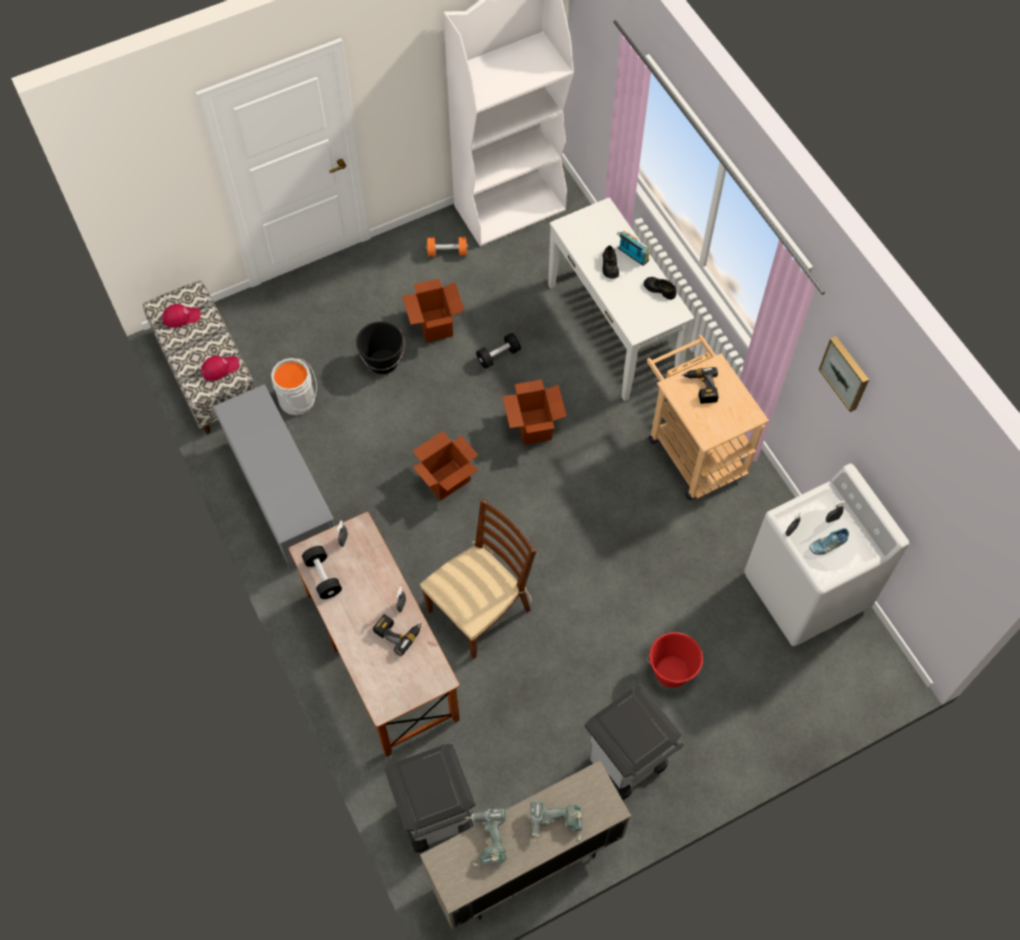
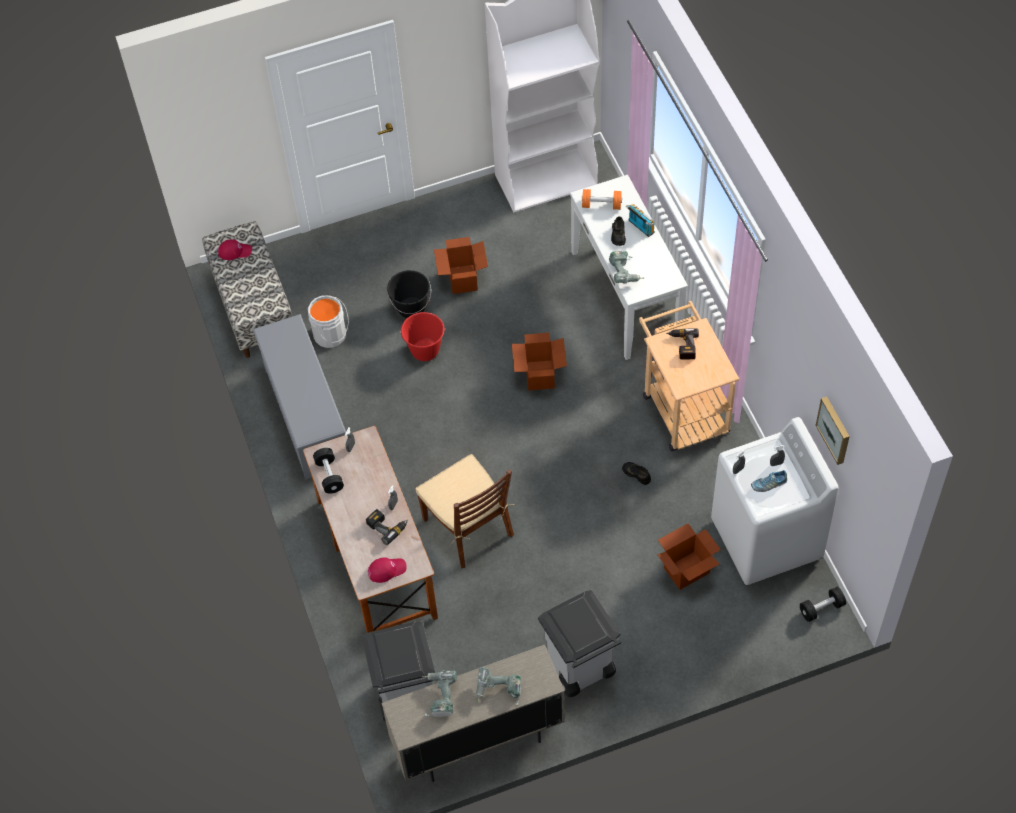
camera: 10 degrees right, 5 degrees down
(220, 368) = (263, 298): red cap -> red cap (386, 570)
(447, 252) = (483, 215): orange dumbbell -> orange dumbbell (601, 205)
(447, 480) = (454, 415): cardboard box -> cardboard box (687, 570)
(479, 609) = (468, 528): brown chair -> brown chair turned 90 degrees clockwise
(498, 355) = (516, 311): black dumbbell -> black dumbbell (821, 608)
(623, 309) = (625, 273): none -> power drill
(660, 289) = (660, 258): black shoe -> black shoe (636, 474)
(671, 672) = (632, 597): red bucket -> red bucket (425, 350)
(846, 373) = (790, 333): picture -> picture (835, 429)

